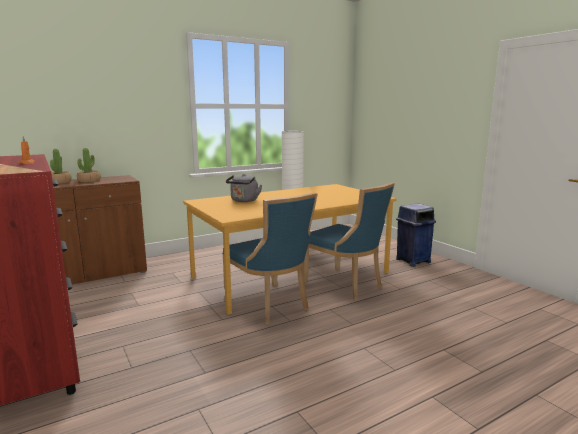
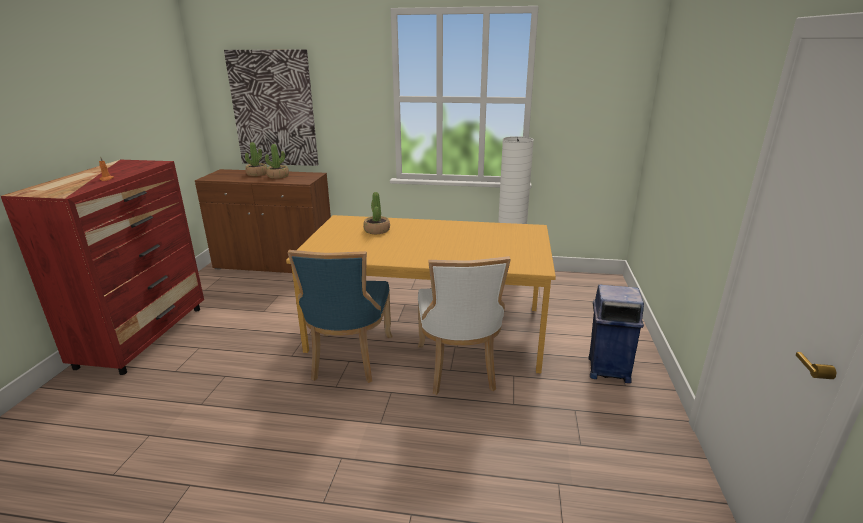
camera: 40 degrees right, 10 degrees up
(70, 116) = (273, 109): none -> picture
(244, 201) = (376, 230): grey kettle -> potted plant
(345, 285) = (459, 369): blue chair -> white chair

